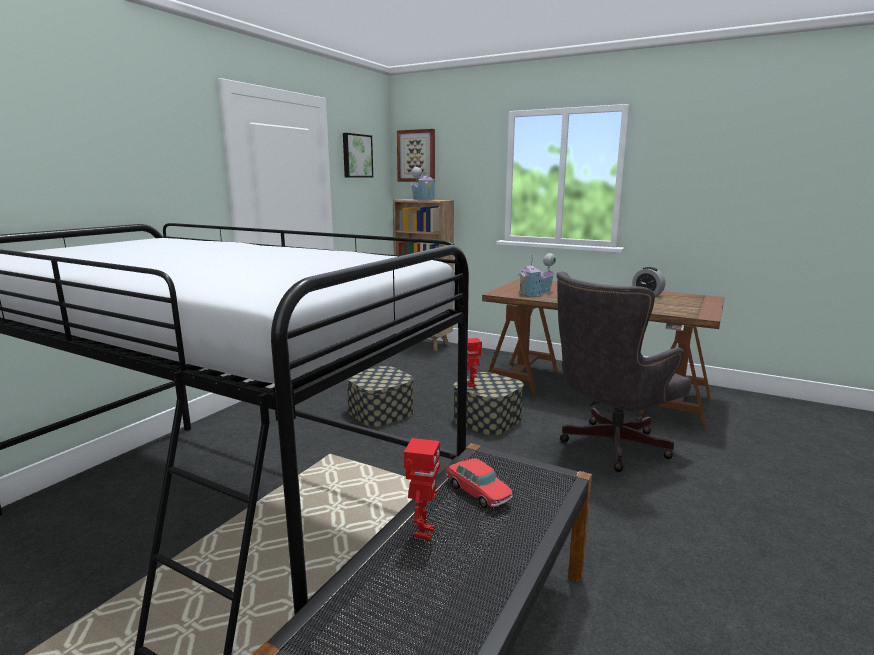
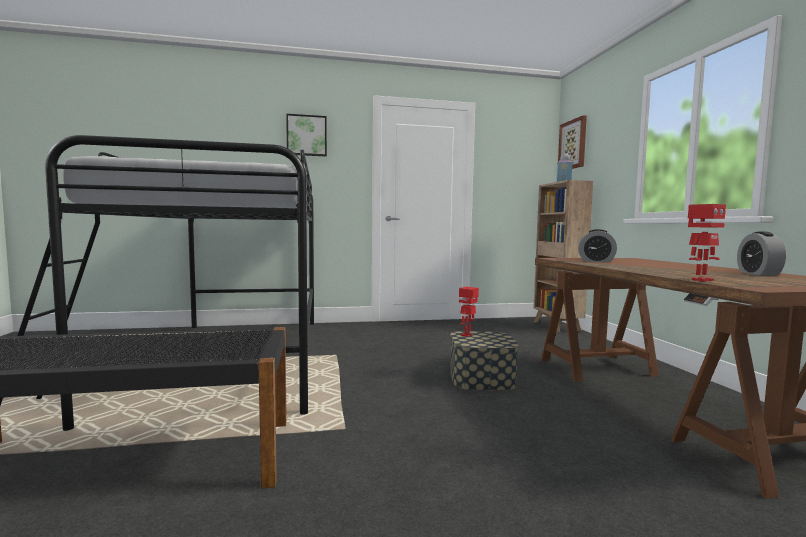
camera: 50 degrees right, 10 degrees down
(356, 156) = (508, 148): picture -> picture (306, 135)
(380, 412) = (418, 348): storage box -> none
(423, 532) = (125, 338): toy robot -> toy robot (701, 280)
(478, 492) = (197, 339): toy car -> none
(536, 293) = (596, 261): toy house -> alarm clock
(610, 447) = (550, 442): grey office chair -> none

